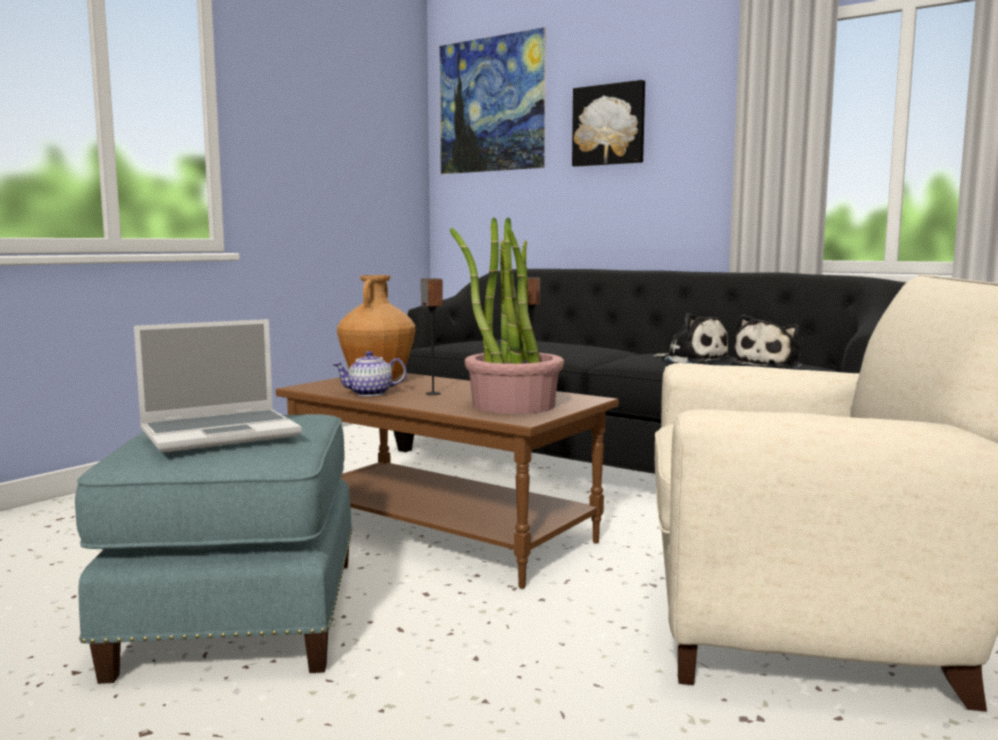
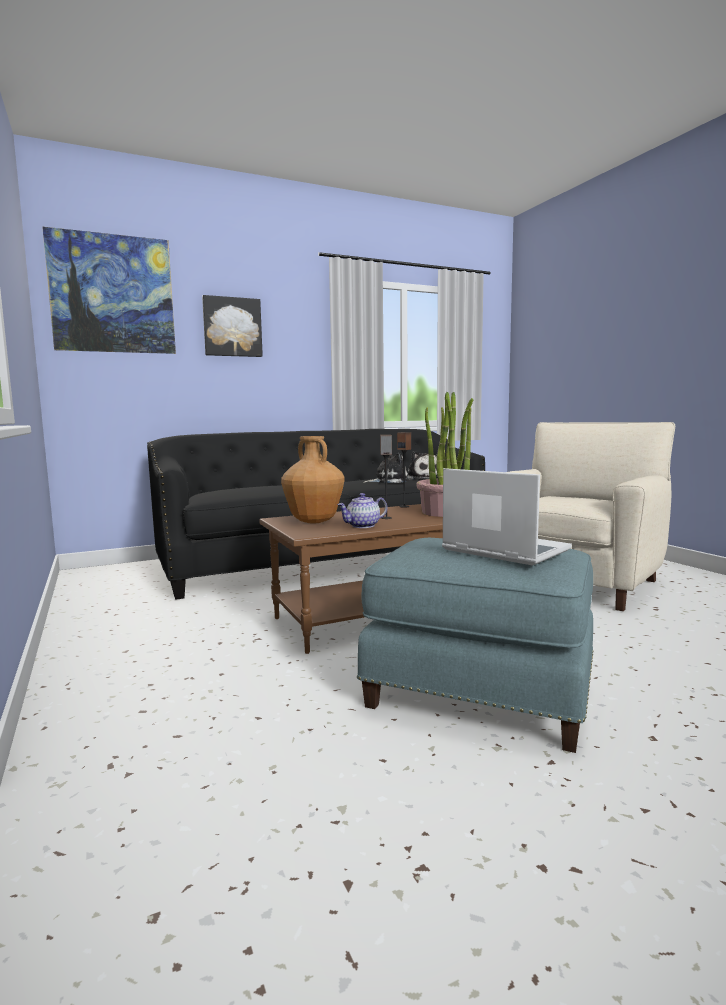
camera: 60 degrees left, 0 degrees up
(221, 433) = (503, 550): laptop -> laptop turned 45 degrees counterclockwise
(370, 393) = (363, 526): teapot -> teapot turned 45 degrees clockwise

